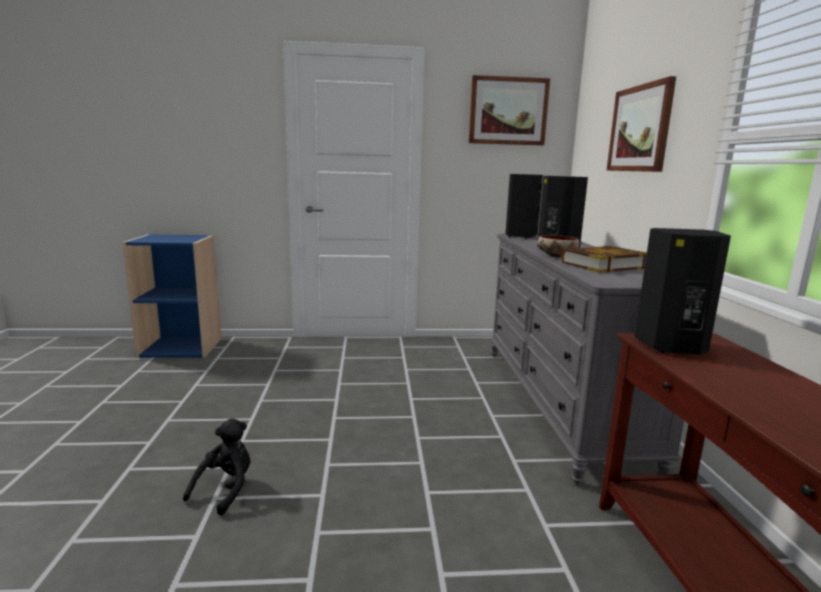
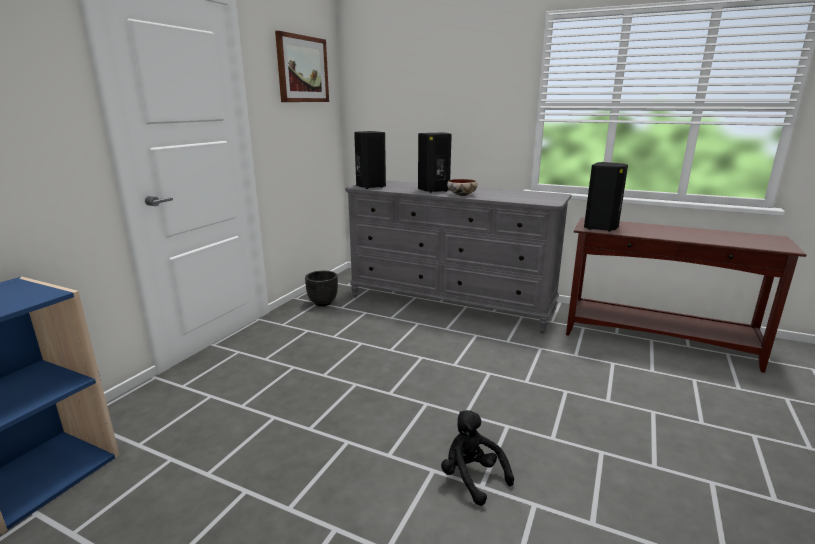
camera: 60 degrees left, 5 degrees up
(461, 348) = (323, 303): none -> black planter
(603, 265) = (499, 194): book -> none
(640, 129) = (445, 93): picture -> none

